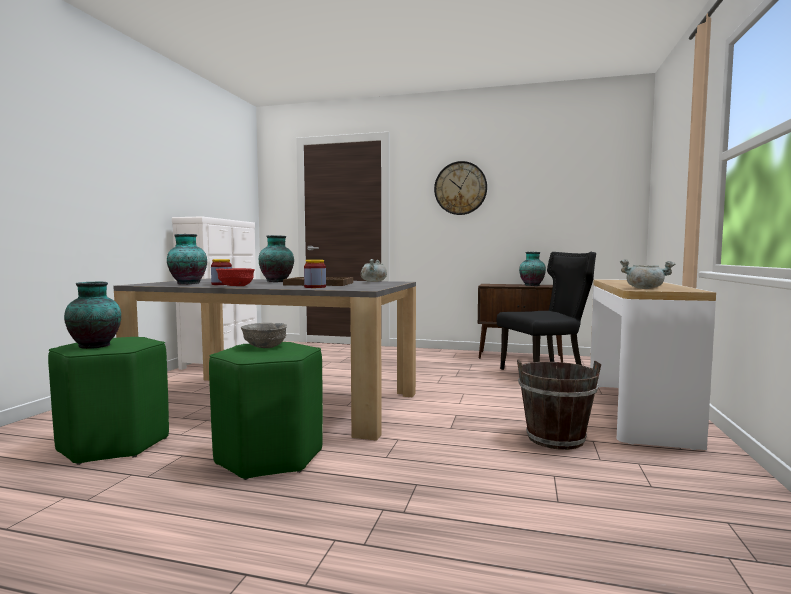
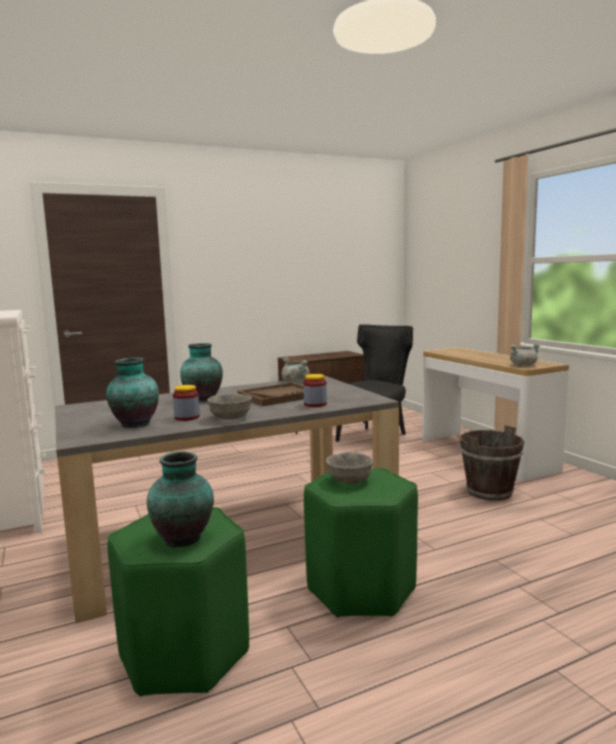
camera: 40 degrees left, 5 degrees up
(235, 286) = (230, 418): red bowl -> grey bowl
(460, 188) = (250, 258): wall clock -> none
(531, 285) = (332, 355): vase -> none

